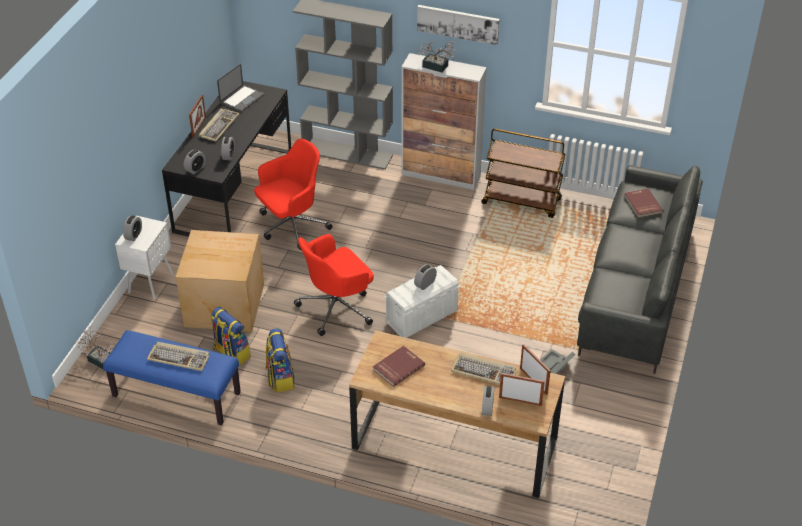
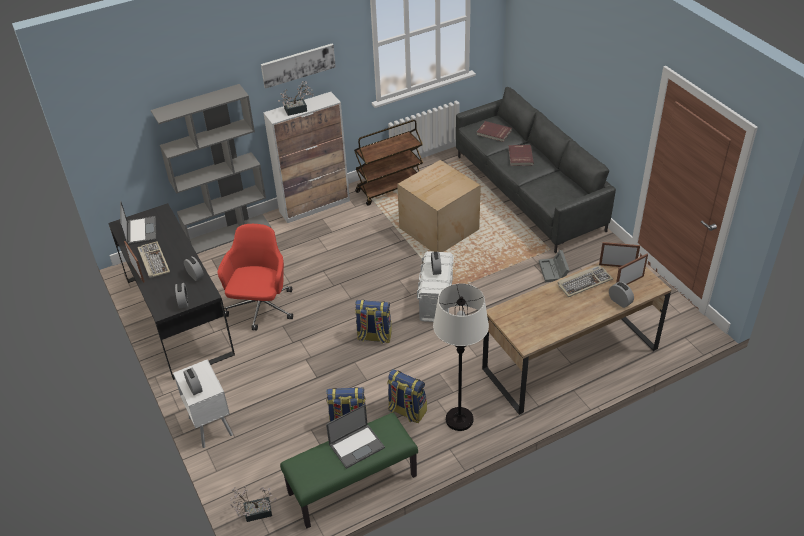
camera: 45 degrees left, 0 degrees up
(175, 395) = (352, 485): blue bench -> green bench
(179, 358) = (357, 445): keyboard -> laptop
(223, 304) = (291, 396): cardboard box -> cardboard box (437, 229)
(305, 415) = (459, 419): none -> white floor lamp
(337, 307) = (374, 336): red office chair -> backpack
(398, 367) = (534, 320): red book -> red book (520, 156)

